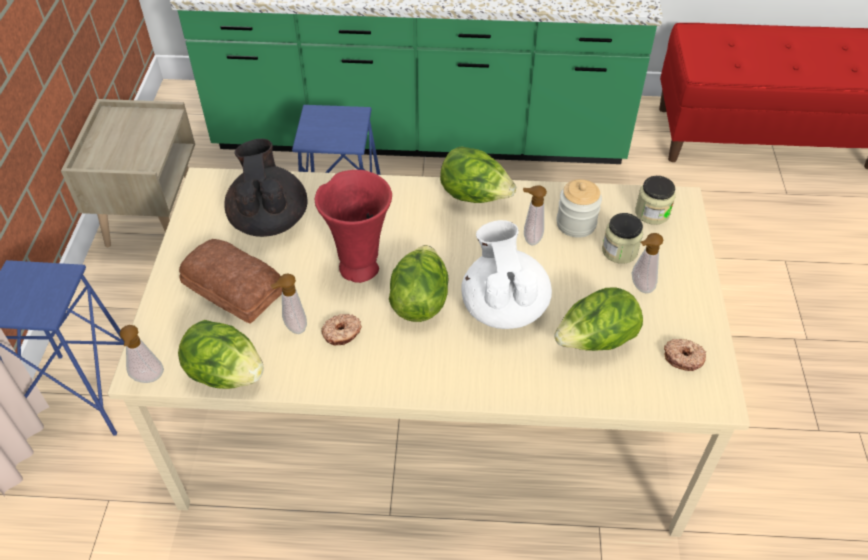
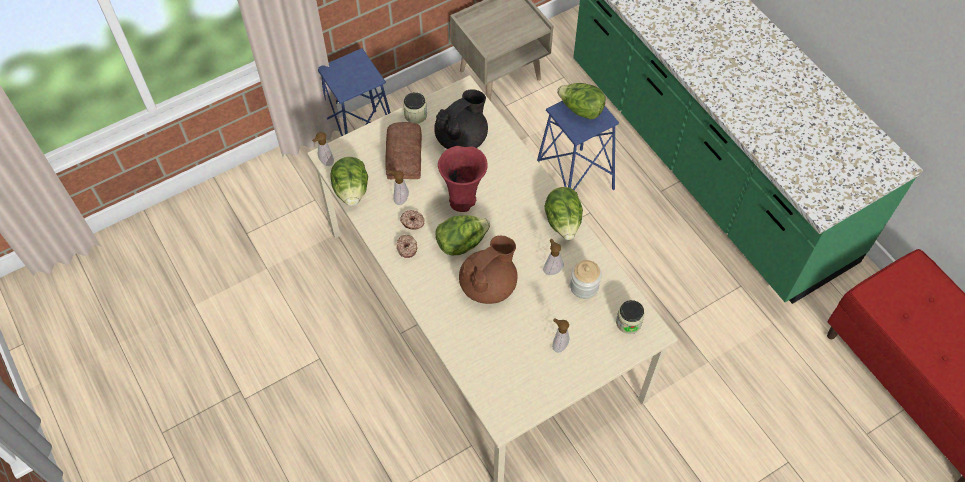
camera: 55 degrees right, 10 degrees up
(503, 307) = (489, 285): white teapot -> brown teapot
(595, 341) = (499, 342): lettuce -> lettuce (580, 110)
(619, 251) = (580, 320): jar -> jar (415, 115)
(683, 357) = (521, 392): donut -> donut (407, 248)

